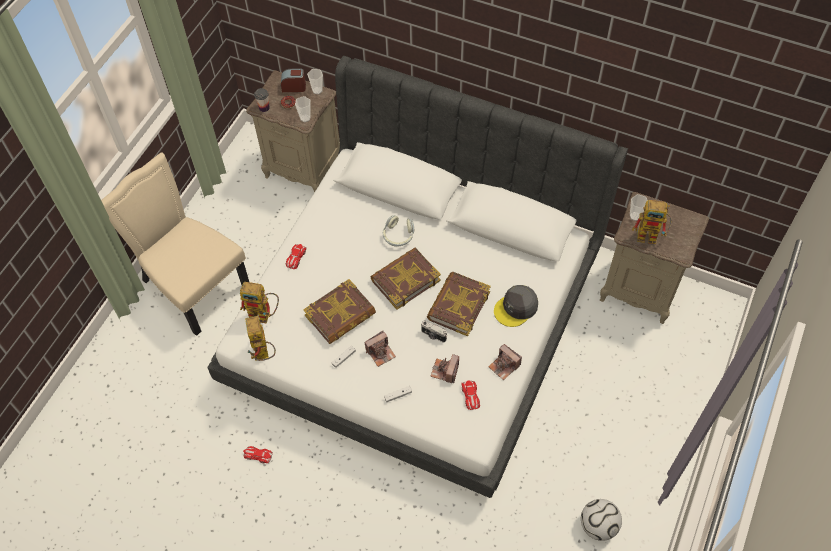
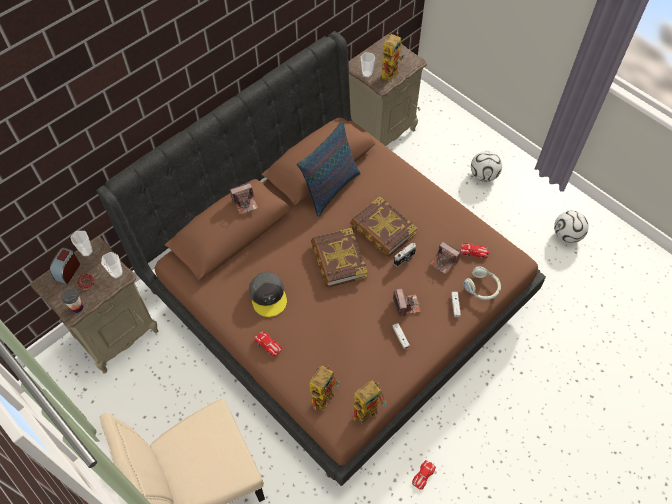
camera: 70 degrees left, 0 degrees up
(263, 354) = (368, 407): toy robot -> toy robot turned 45 degrees counterclockwise
(340, 315) = (354, 324): book -> none
(398, 235) = (286, 250): headphones -> headphones (482, 288)
(416, 319) = (336, 293): white bed -> brown bed
(486, 246) = (331, 189): none -> blue pillow
(504, 366) = (454, 218): camera -> camera (245, 203)
(516, 308) = (402, 190): grey cap -> grey cap (268, 296)
(637, 413) = (483, 175): none -> football

